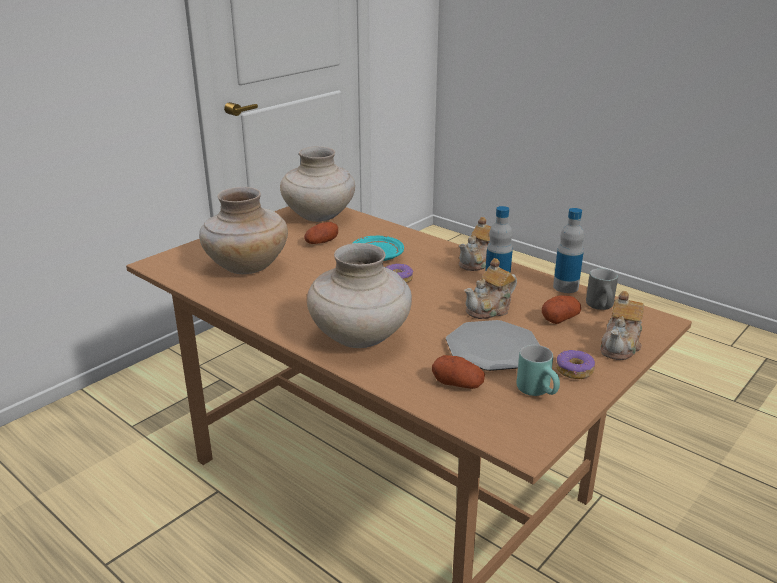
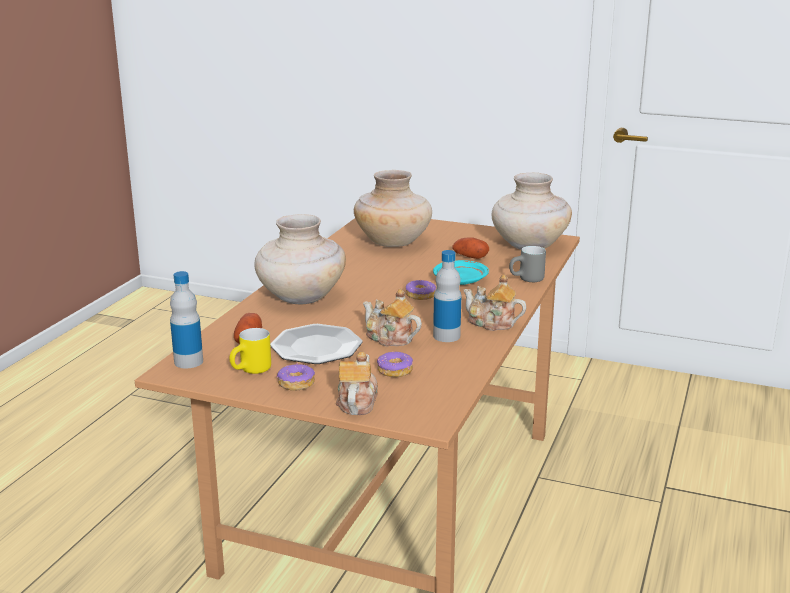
camera: 70 degrees right, 5 degrees down
(539, 391) = (252, 371): turquoise mug -> yellow mug
(560, 319) = (395, 371): potato -> donut
(565, 287) = (472, 368): bottle -> bottle (188, 362)
(603, 308) = (437, 390): grey mug -> grey mug (527, 280)
(620, 346) = (357, 402): teapot -> teapot turned 90 degrees clockwise

